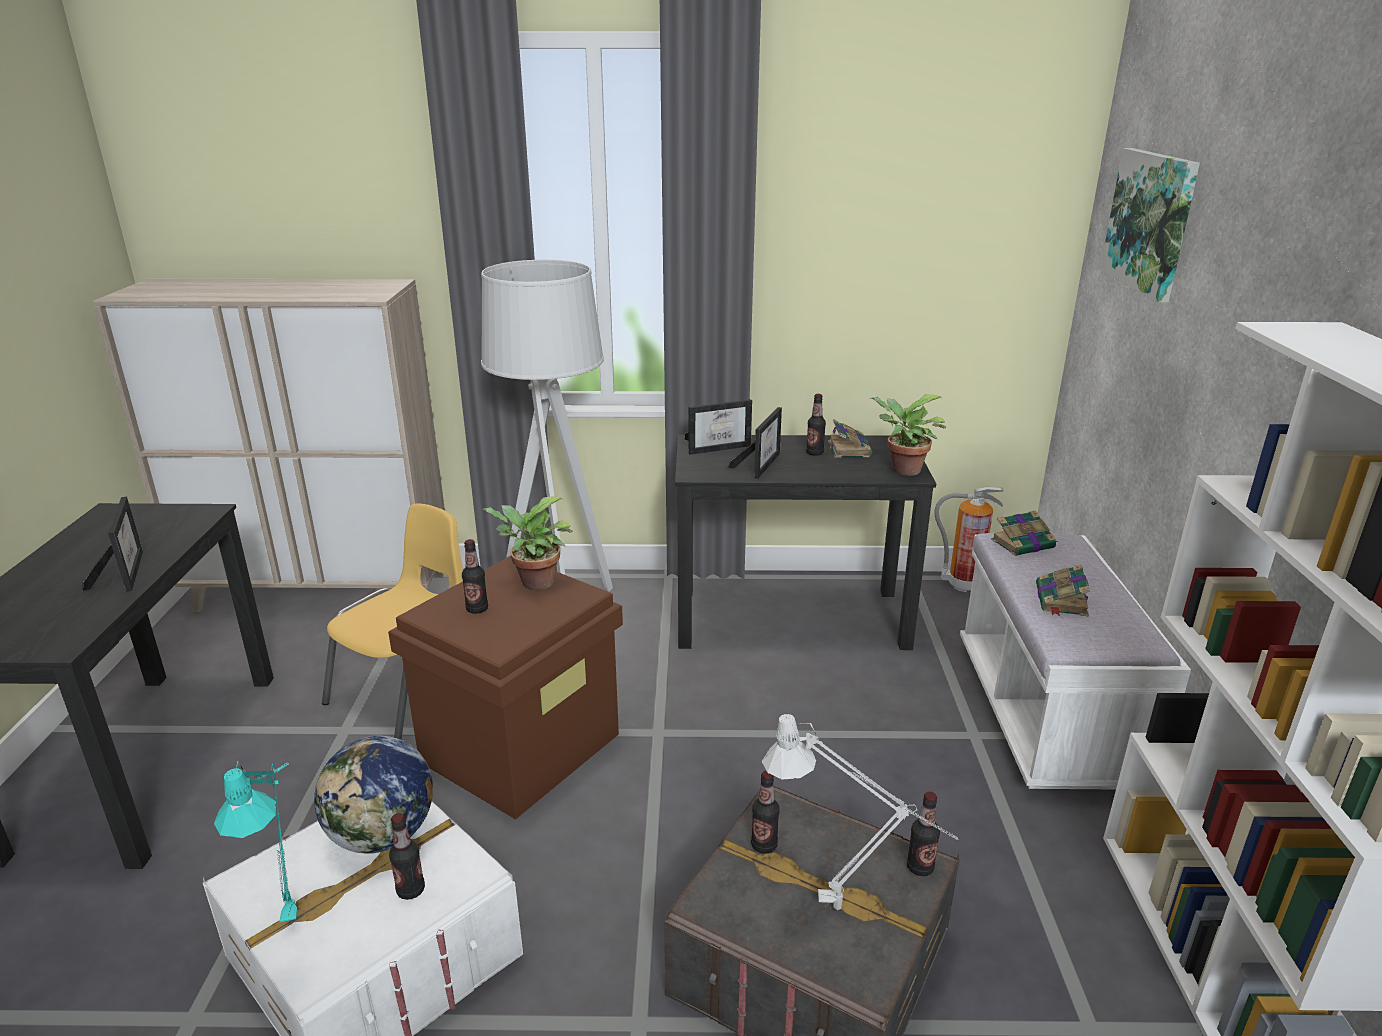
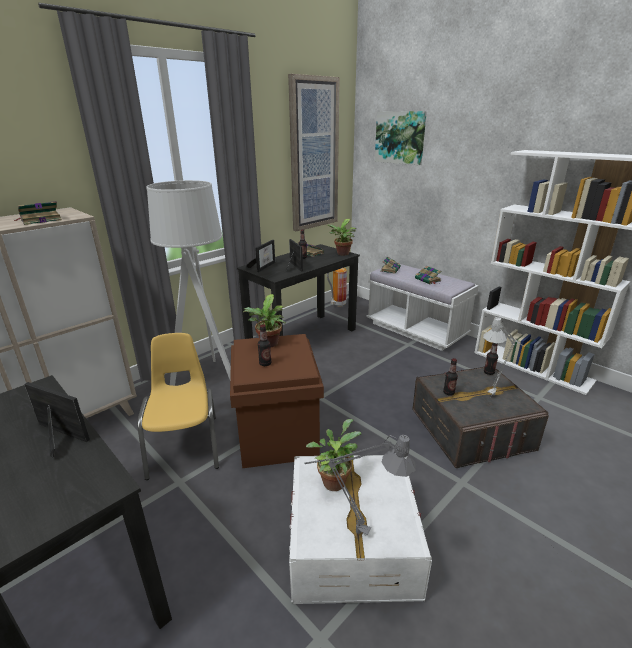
camera: 45 degrees left, 0 degrees up
(294, 907) = (351, 530): turquoise table lamp -> grey table lamp
(331, 294) = (40, 220): none -> book
(383, 835) = (334, 480): globe -> potted plant
(411, 890) = (381, 487): bottle -> none
(943, 238) = (313, 156): none -> picture

